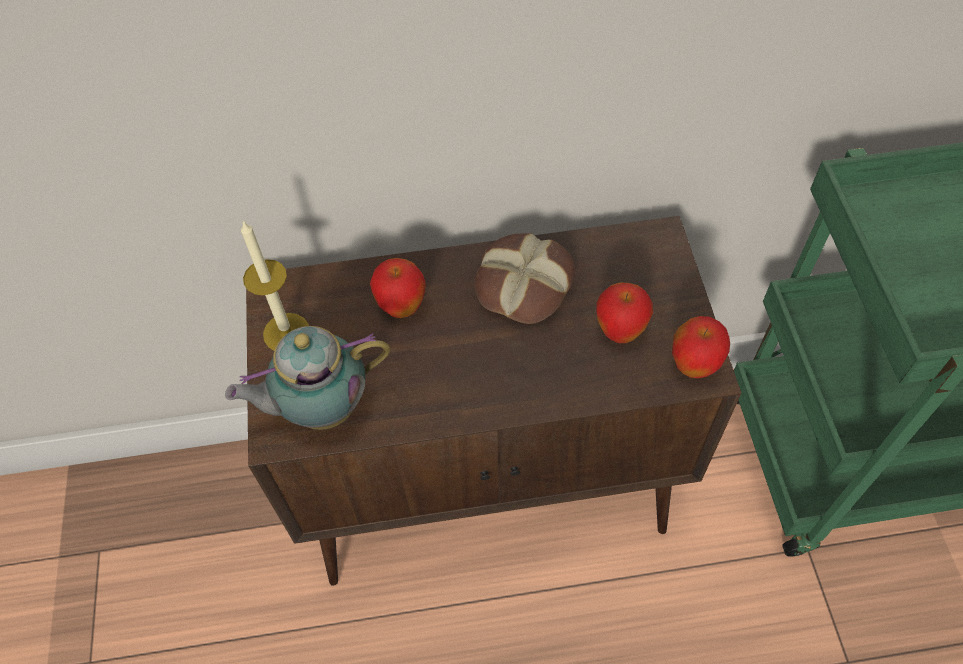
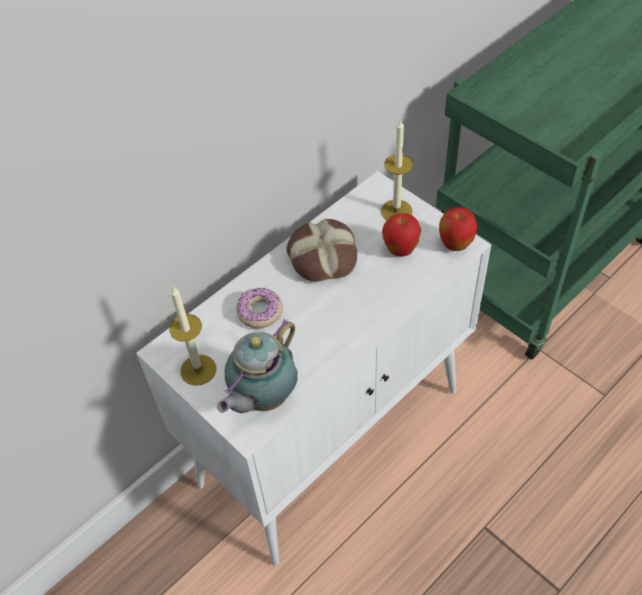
camera: 35 degrees left, 5 degrees down
(401, 307) = (260, 312): apple -> donut
(492, 489) = (332, 435): brown cabinet -> white cabinet
(658, 279) = (396, 211): none -> candle

